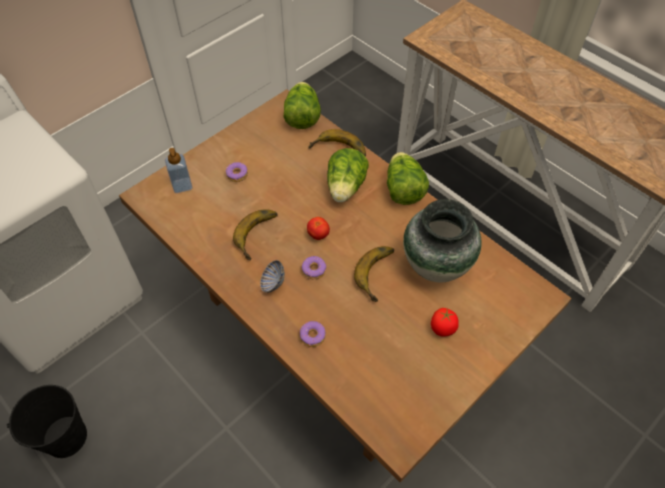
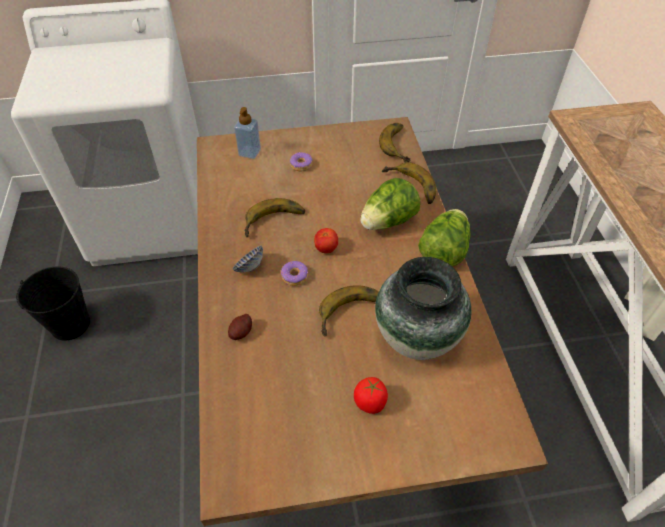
camera: 35 degrees right, 5 degrees down
(302, 117) = (400, 145): lettuce -> banana
(312, 336) = (241, 332): donut -> potato

